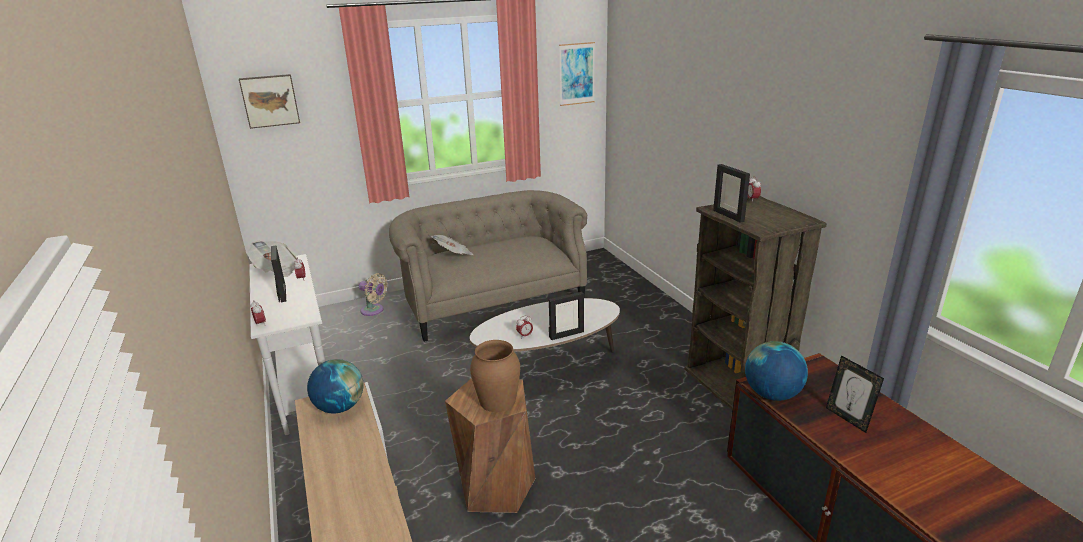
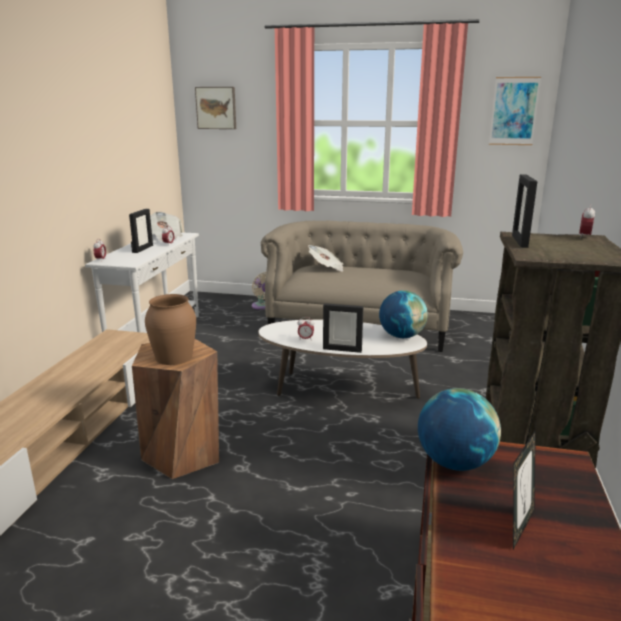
camera: 35 degrees right, 5 degrees down
(340, 407) = (122, 342): globe -> globe (401, 336)
(847, 418) = (518, 526): picture frame -> picture frame turned 150 degrees counterclockwise

